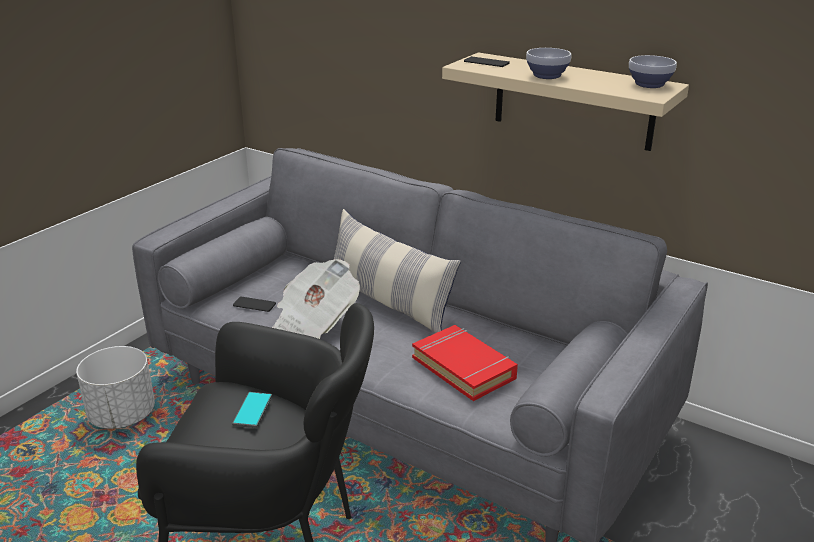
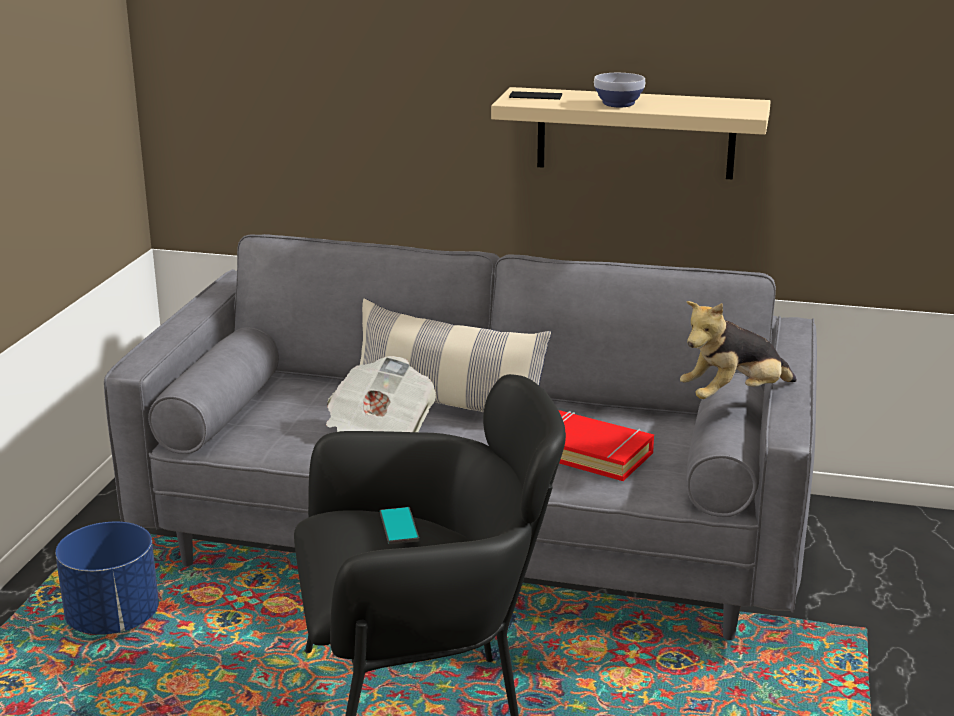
camera: 20 degrees left, 5 degrees down
(122, 415) = (112, 620): white planter -> blue planter
(254, 305) = (284, 433): phone -> none
(578, 349) = (734, 397): none -> plush toy
(649, 84) = (732, 103): bowl -> none

